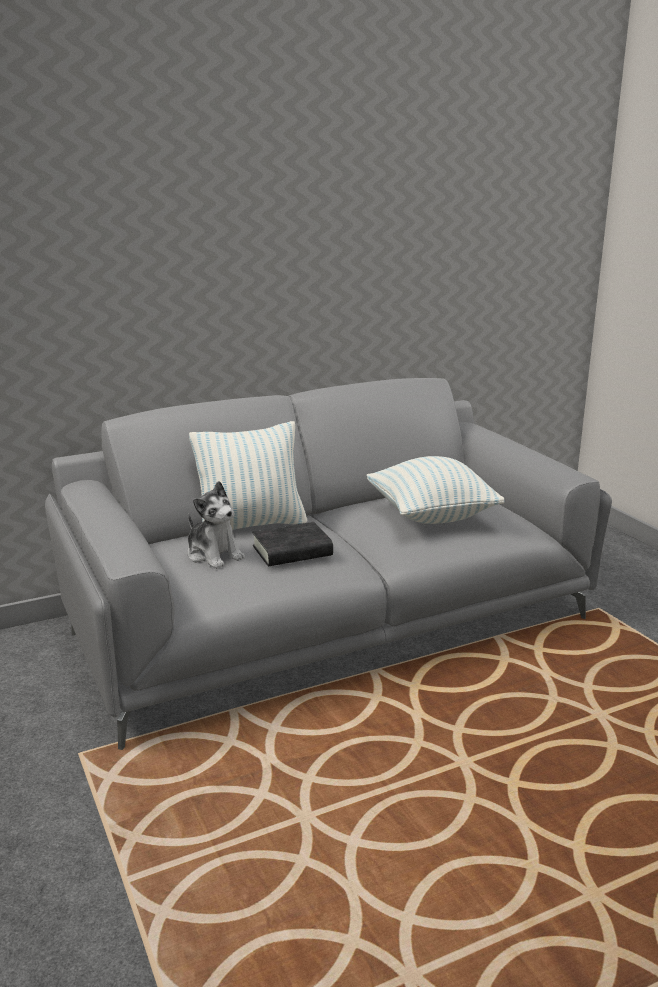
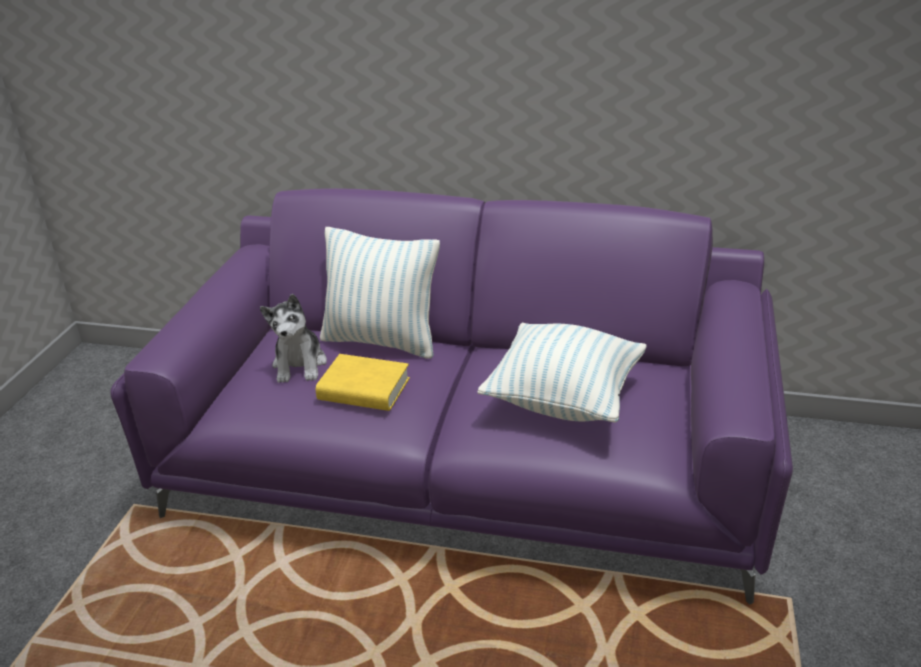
camera: 40 degrees right, 10 degrees up
(292, 551) = (364, 389): black book -> yellow book
(330, 621) = (468, 468): grey sofa -> purple sofa

